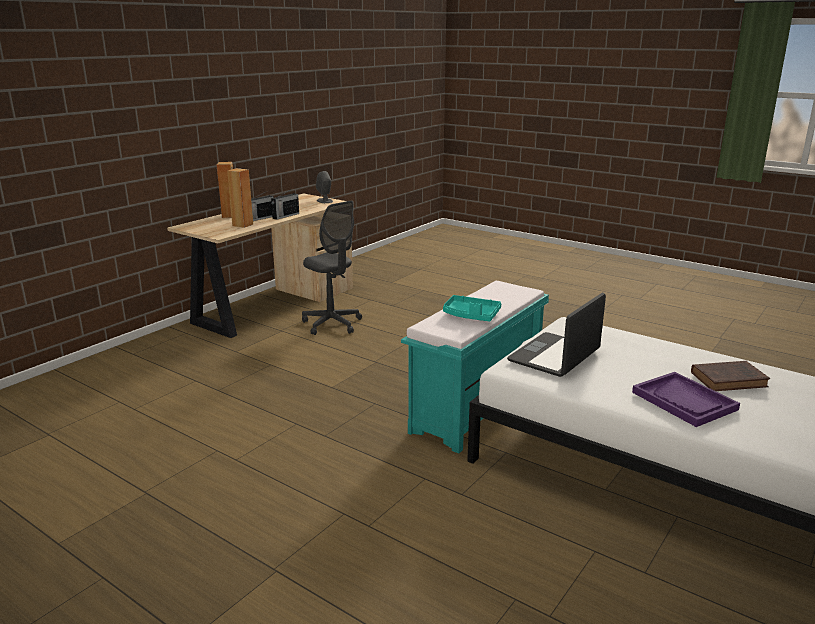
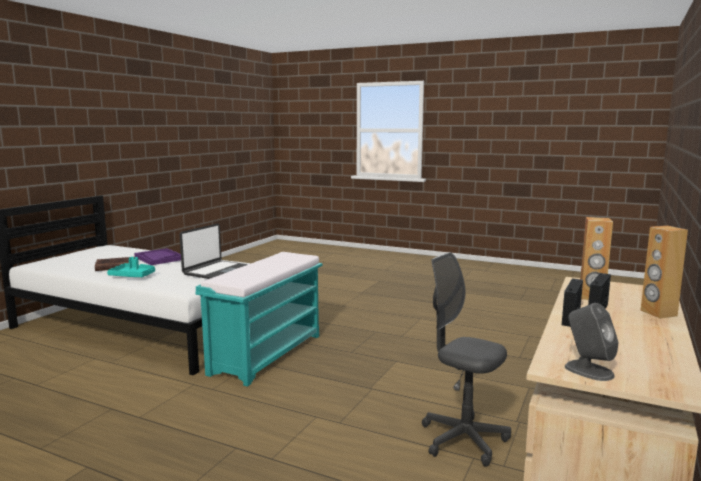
camera: 170 degrees right, 10 degrees down
(471, 316) = (272, 262): turquoise tray -> turquoise tray (133, 276)

